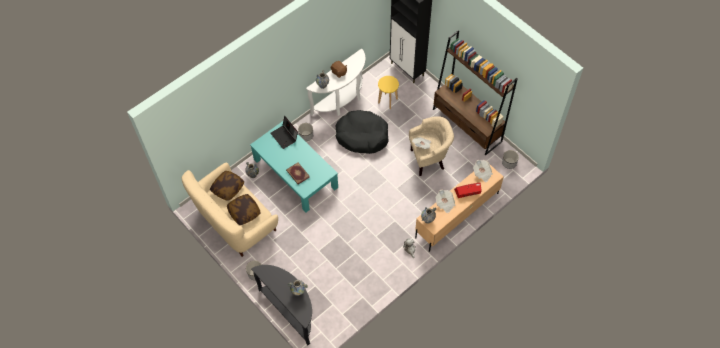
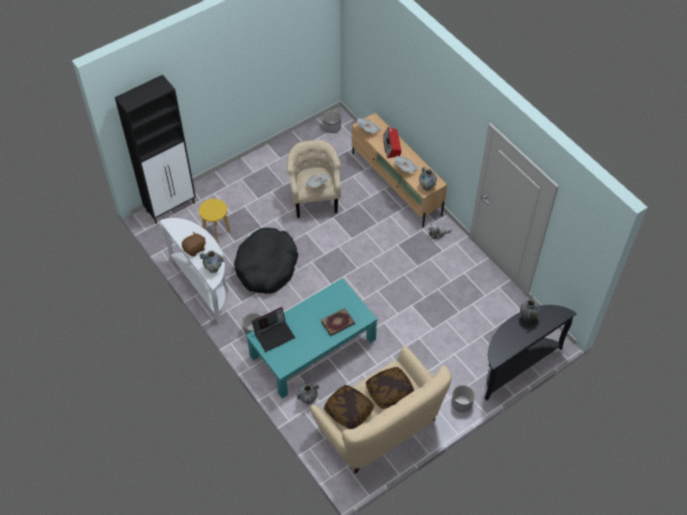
camera: 85 degrees left, 5 degrees down
(467, 125) = (272, 158): brown bookcase -> none

